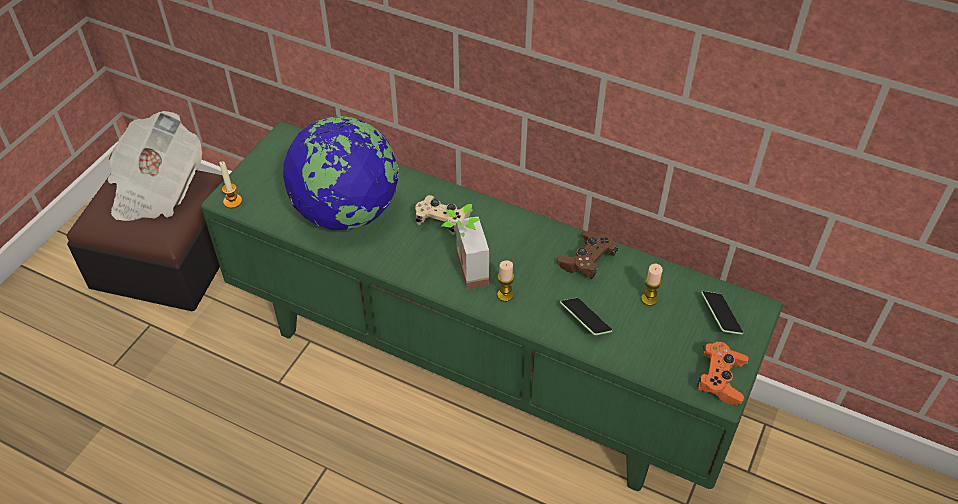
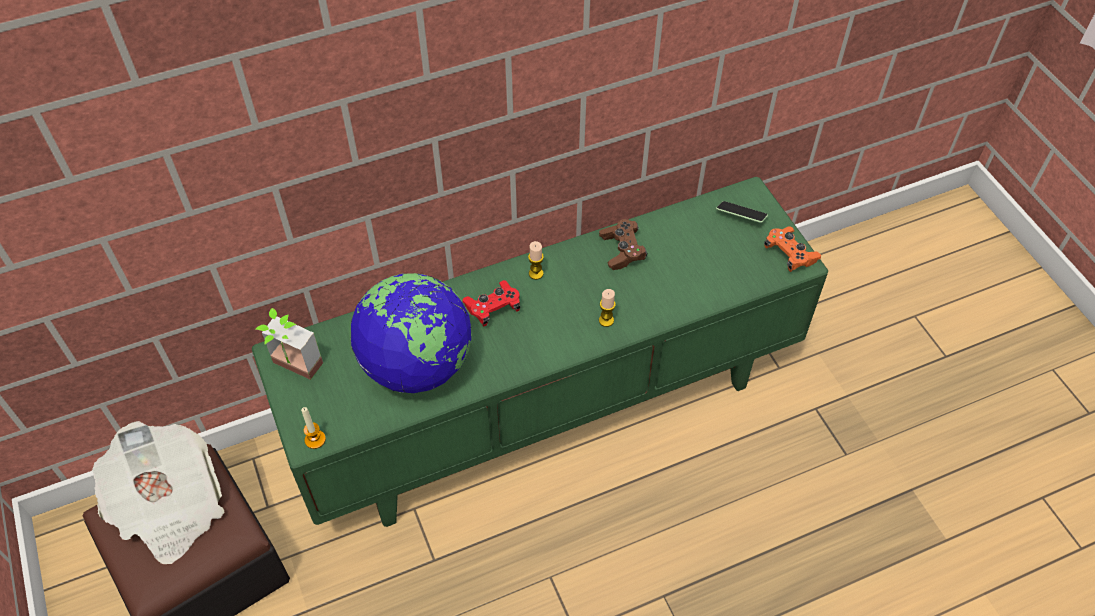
camera: 50 degrees left, 5 degrees up
(442, 220) = (493, 308): beige game controller -> red game controller
(463, 272) = (558, 331): potted plant -> potted plant (292, 370)
(585, 321) = (674, 291): phone -> none
(649, 299) = (689, 242): candle -> candle (536, 273)

